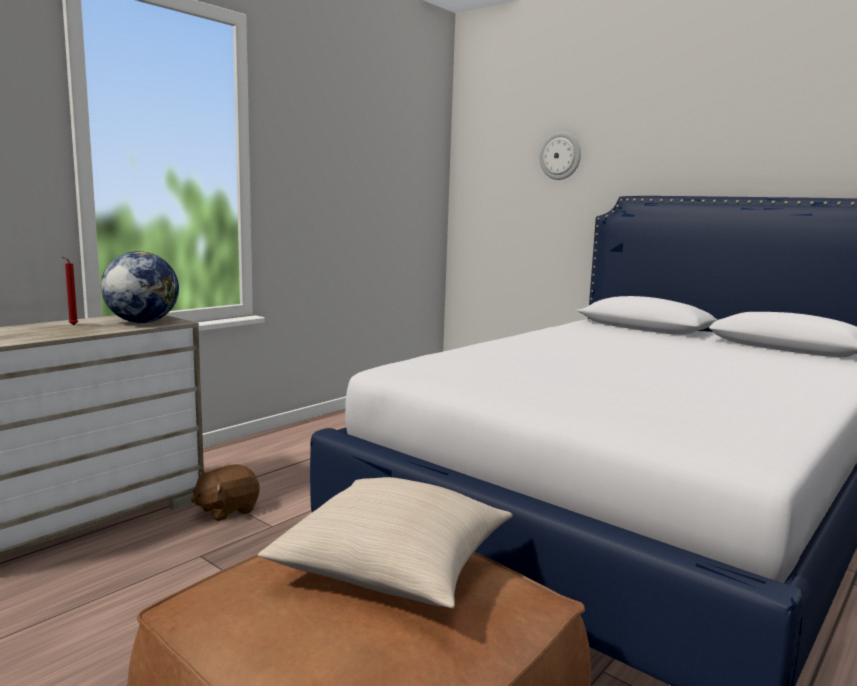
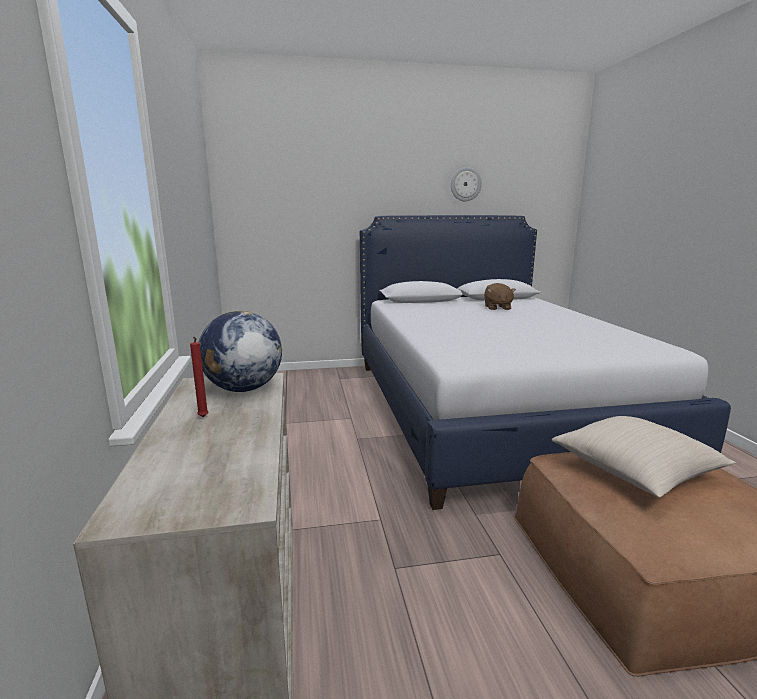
camera: 50 degrees left, 5 degrees up
(227, 510) = (328, 531): brown plush toy -> brown plush toy (497, 308)
(560, 156) = (319, 186): wall clock -> wall clock (465, 184)

